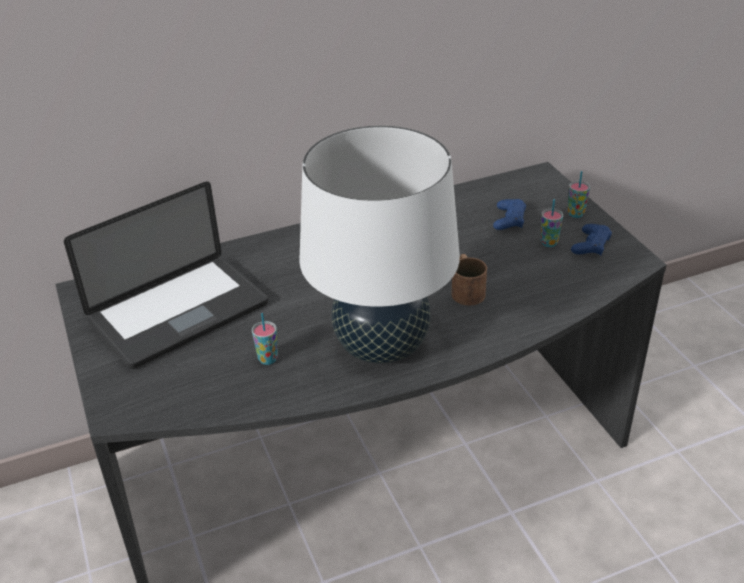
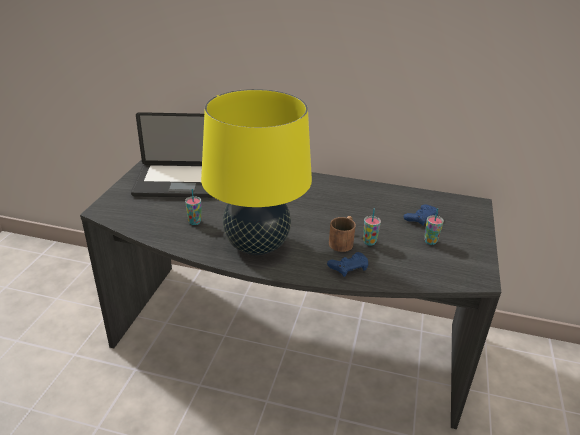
camera: 35 degrees right, 5 degrees down
(381, 346) = (257, 245): white table lamp -> yellow table lamp
(575, 214) = (471, 234): cup -> cup (369, 242)
(591, 245) = (458, 255): blue game controller -> blue game controller (348, 267)

